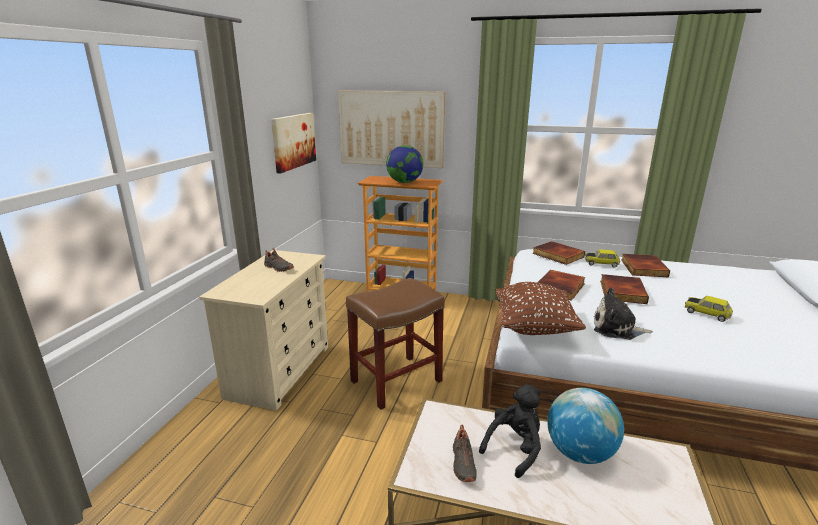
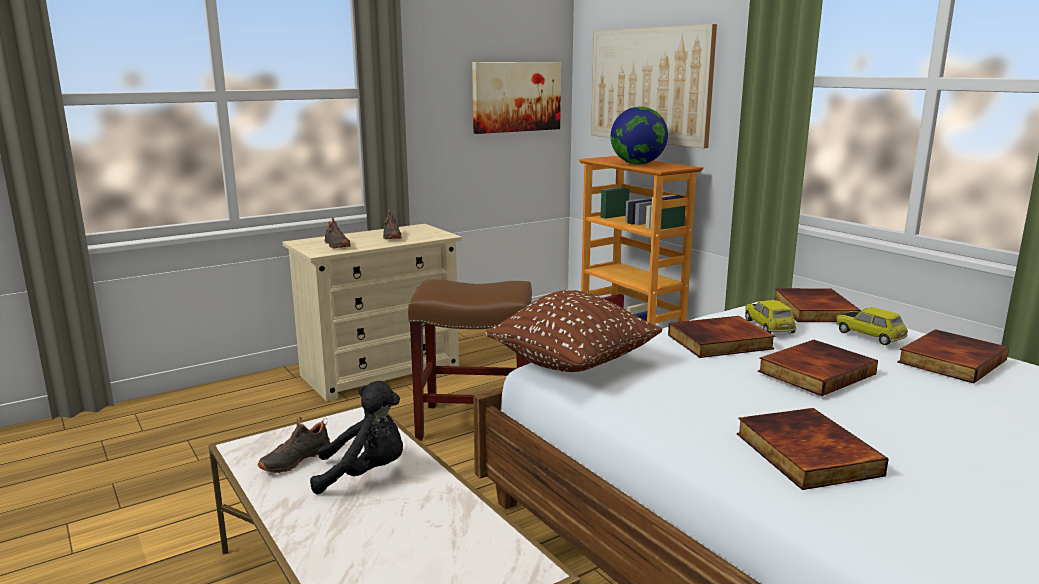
camera: 40 degrees right, 5 degrees down
(255, 288) = (336, 245): none -> black shoe
(579, 453) = (421, 511): globe -> none
(616, 328) = (689, 402): plush toy -> none
(695, 337) = (804, 454): none -> book
(707, 313) = (919, 441): toy car -> toy car (770, 326)

